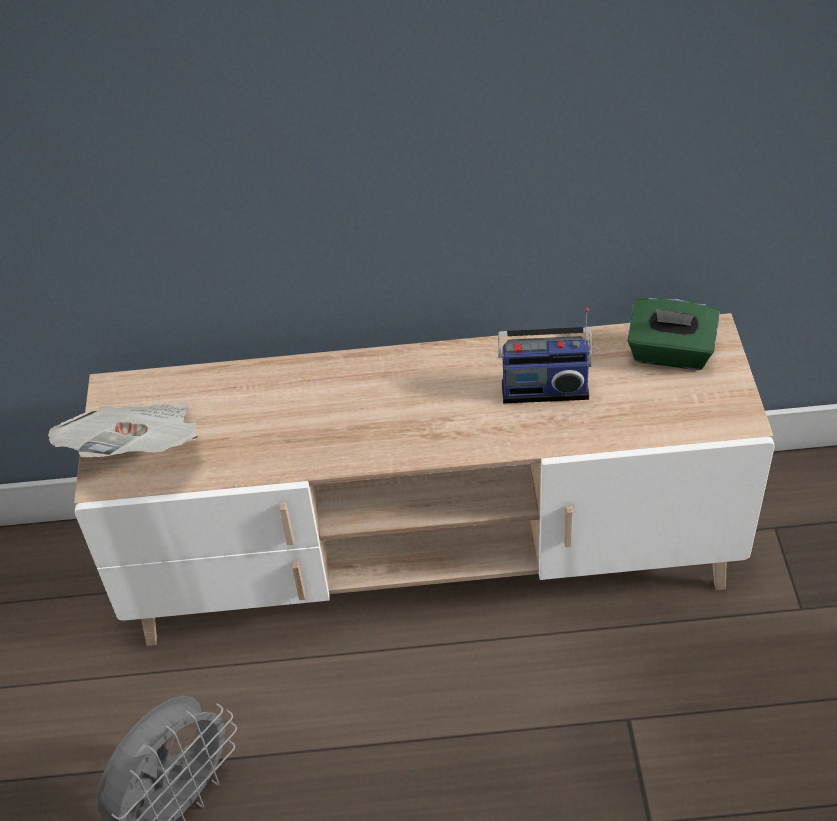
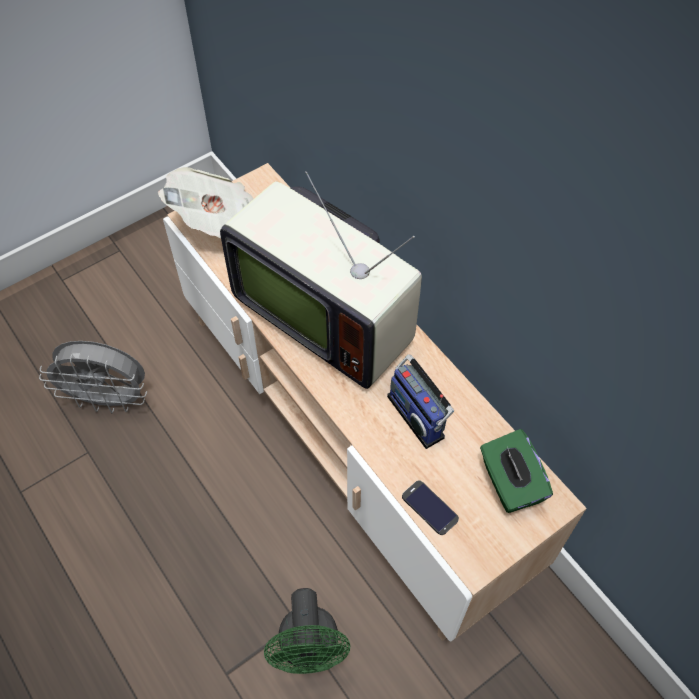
camera: 55 degrees right, 10 degrees up
(357, 410) = (326, 314): none -> television
(658, 426) = (430, 507): none -> phone
(667, 720) = (309, 649): none -> green fan

